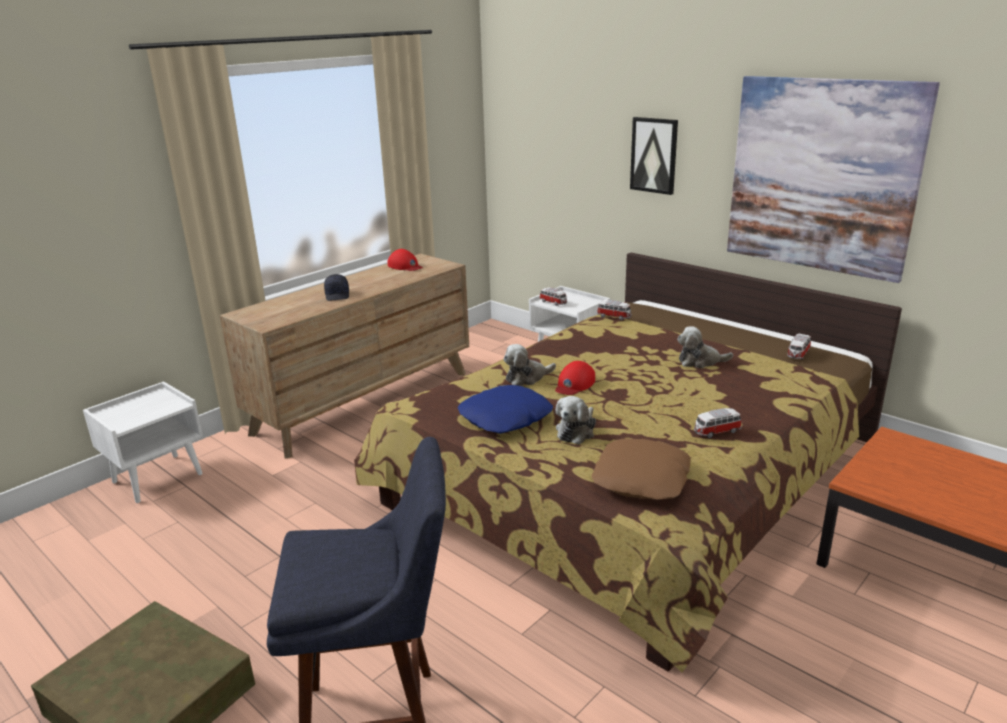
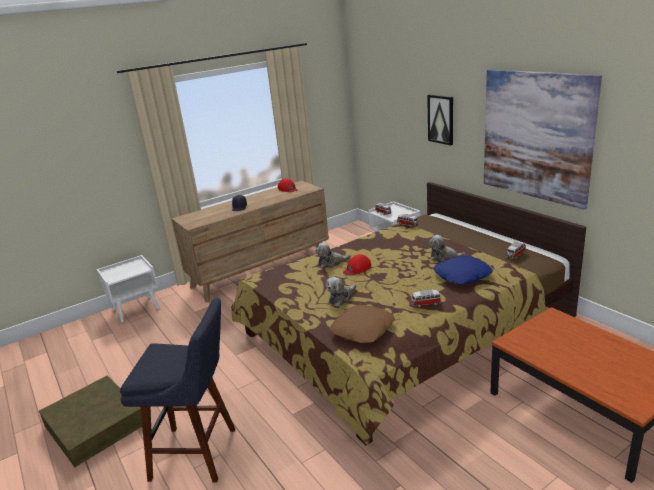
camera: 15 degrees right, 0 degrees up
(506, 418) = (305, 287): blue pillow -> blue pillow (462, 275)

